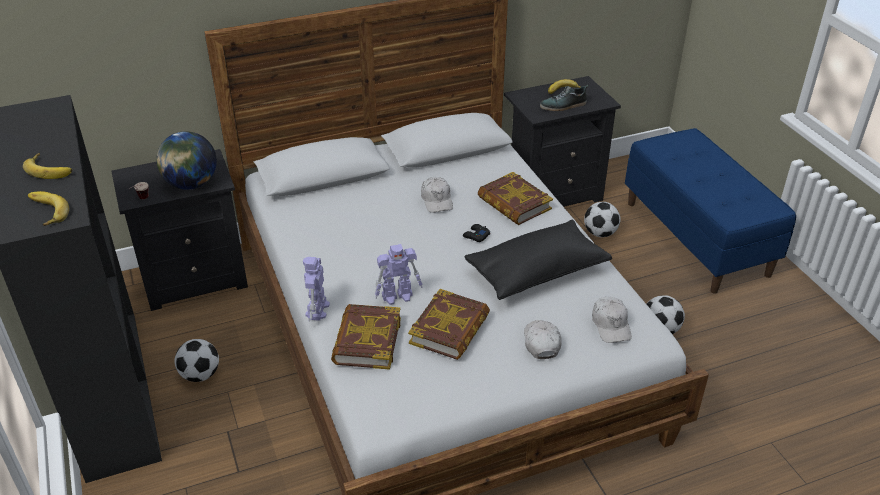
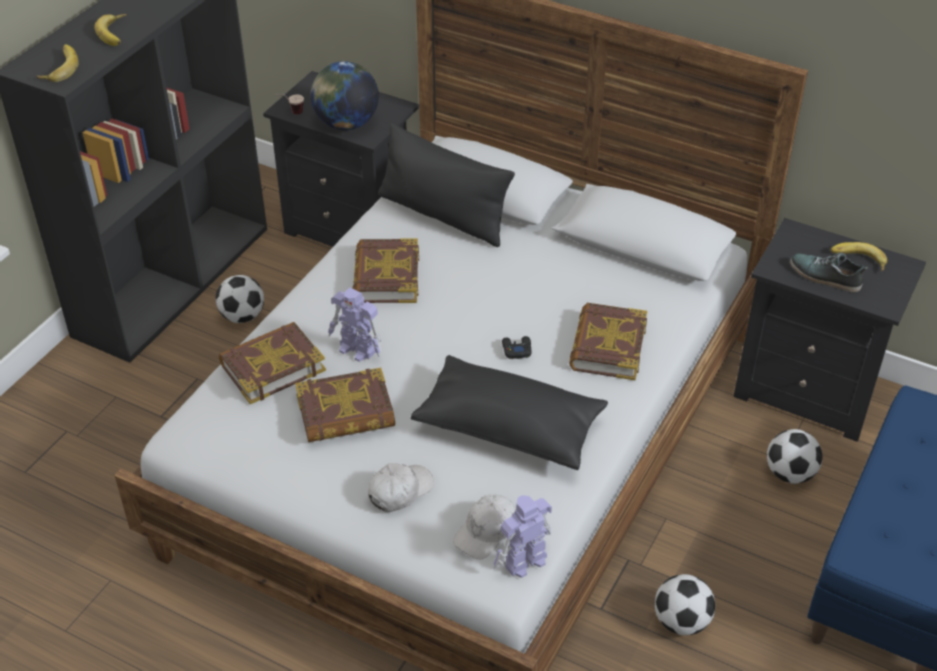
camera: 50 degrees right, 5 degrees up
(317, 310) = (284, 311): toy robot -> toy robot (524, 562)
(321, 201) = (443, 215): none -> black pillow
(346, 251) = (386, 277): none -> book
(437, 200) = (542, 288): white cap -> none

